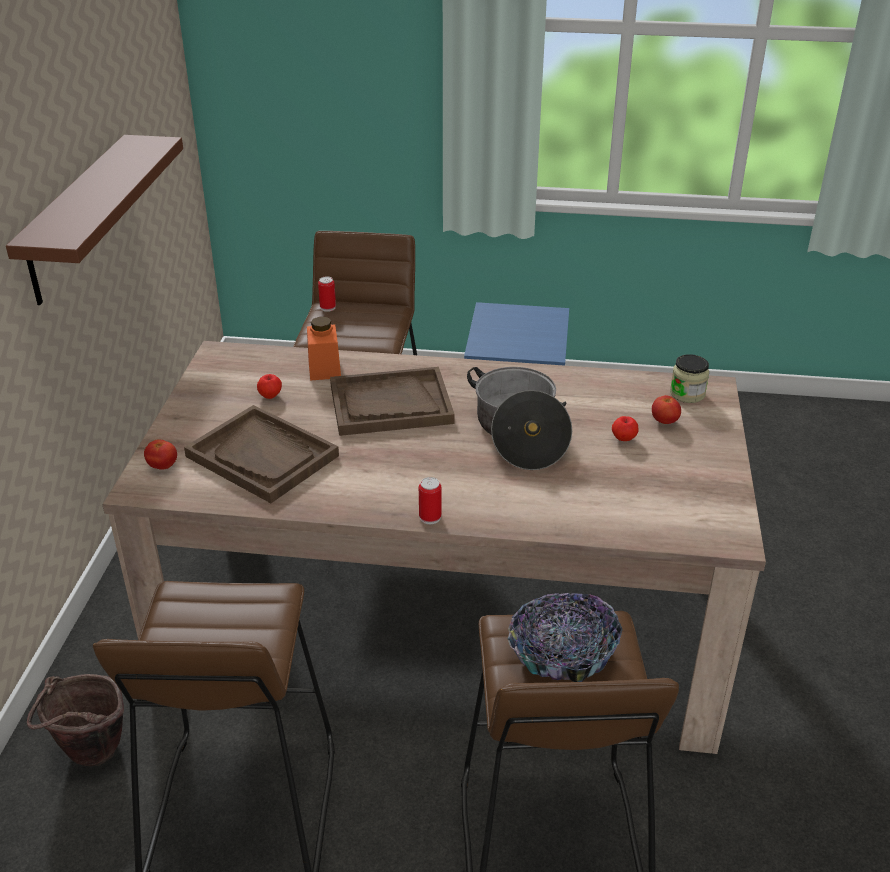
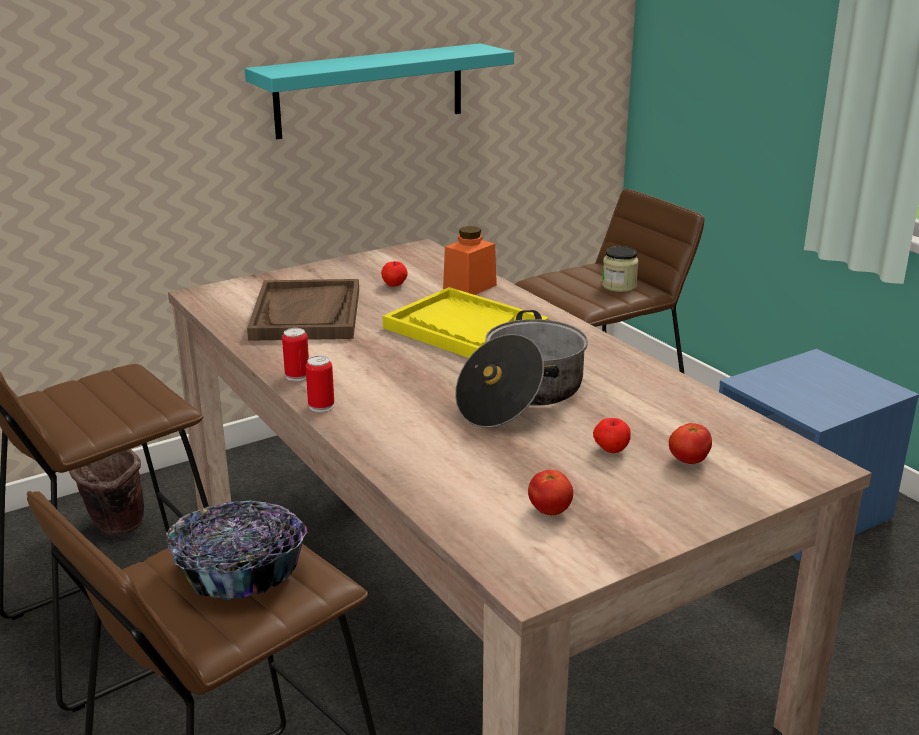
camera: 50 degrees right, 10 degrees down
(78, 219) = (370, 90): brown shelf -> turquoise shelf
(163, 466) = (241, 290): tomato -> tomato (549, 510)
(328, 307) = (593, 268): can -> can (297, 376)
(390, 404) = (464, 328): brown tray -> yellow tray
(687, 394) = (771, 455): jar -> jar (619, 286)

